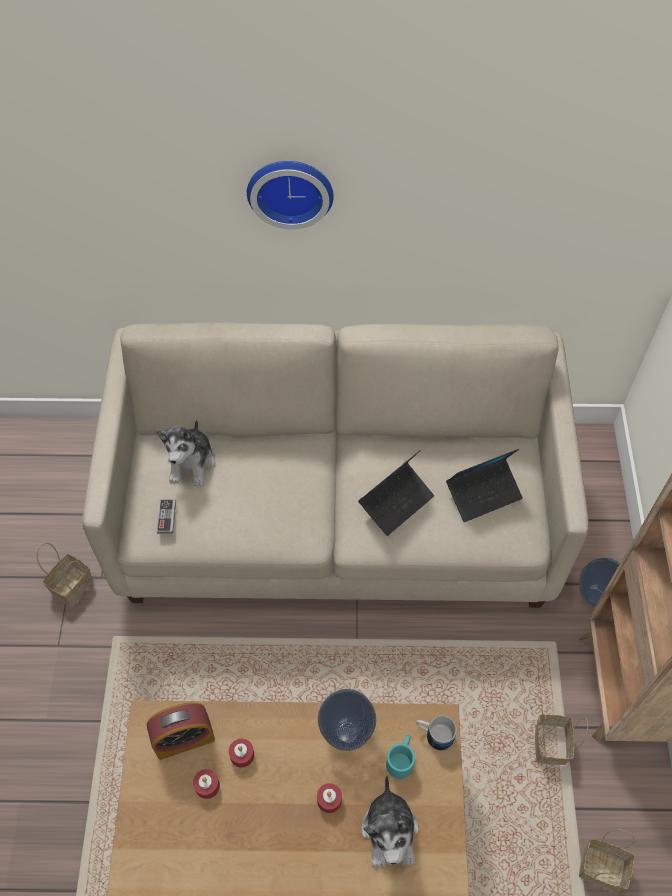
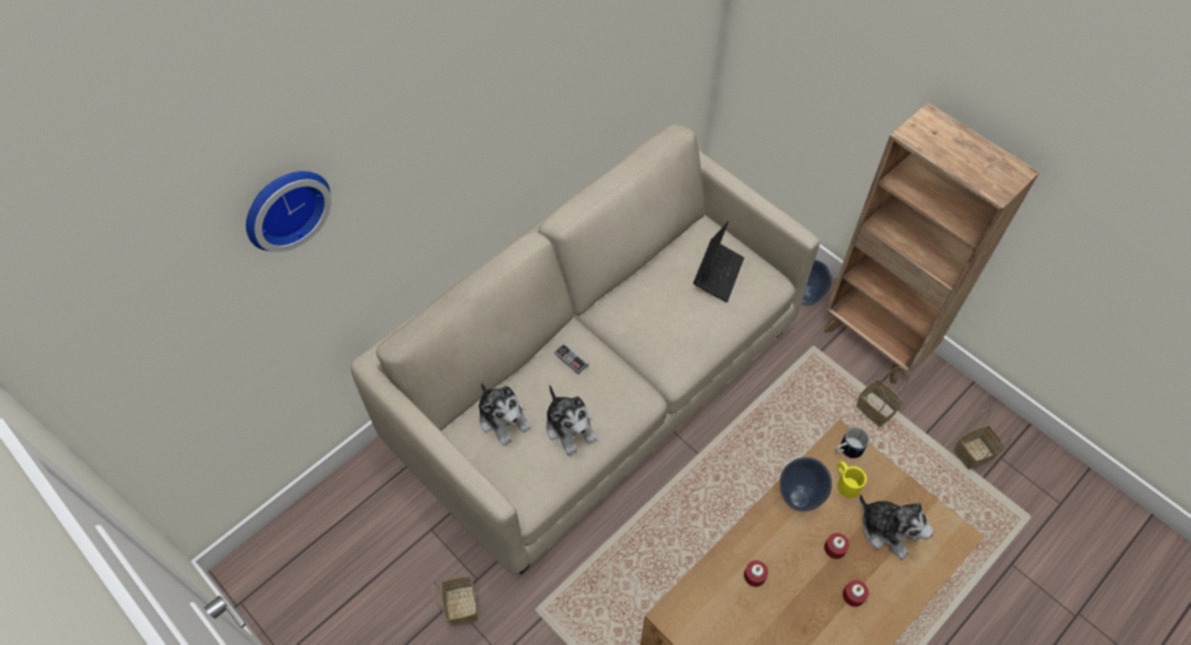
camera: 45 degrees left, 0 degrees up
(166, 517) = (531, 471): game controller -> game controller (571, 359)
(184, 738) = (708, 603): alarm clock -> none
(207, 786) = (756, 616): red candle -> red candle (853, 595)
(229, 511) = (570, 427): none -> plush toy
(290, 189) = (464, 134): wall clock -> wall clock (284, 206)
(396, 502) = (672, 325): laptop -> none
(401, 758) = (845, 482): turquoise mug -> yellow mug

